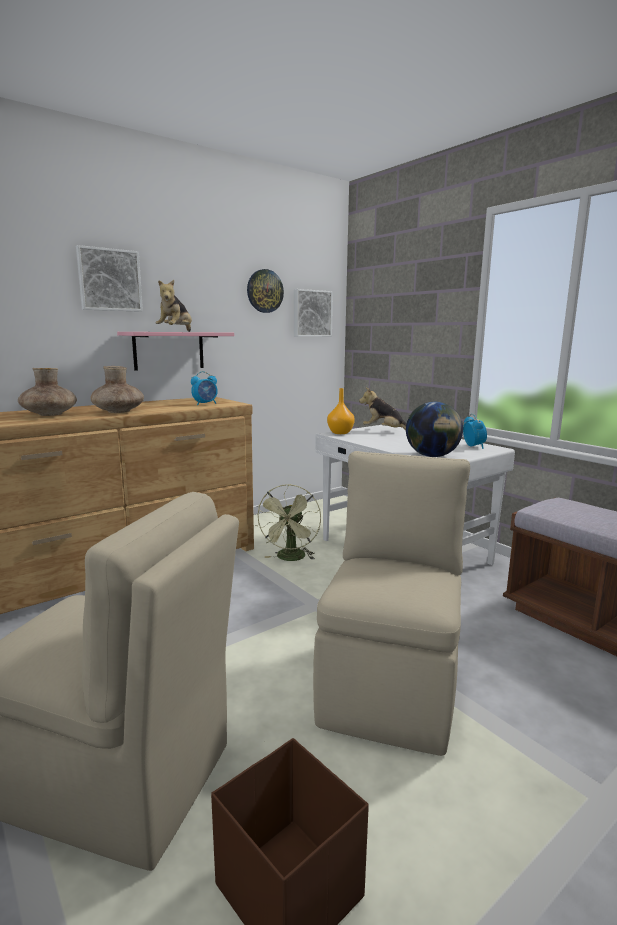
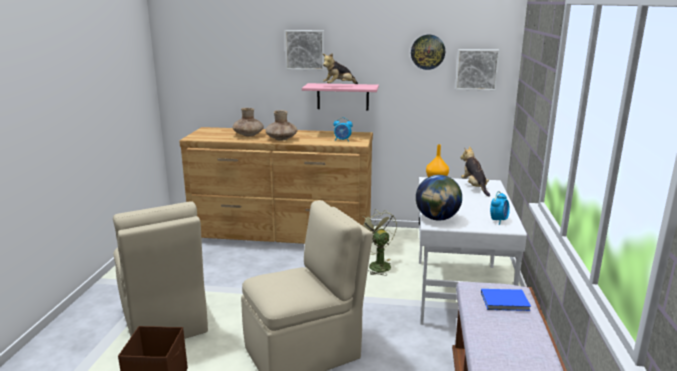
camera: 45 degrees right, 5 degrees up
(290, 558) = (375, 265): green fan -> green fan turned 90 degrees clockwise
(586, 510) = (506, 302): none -> blue book

